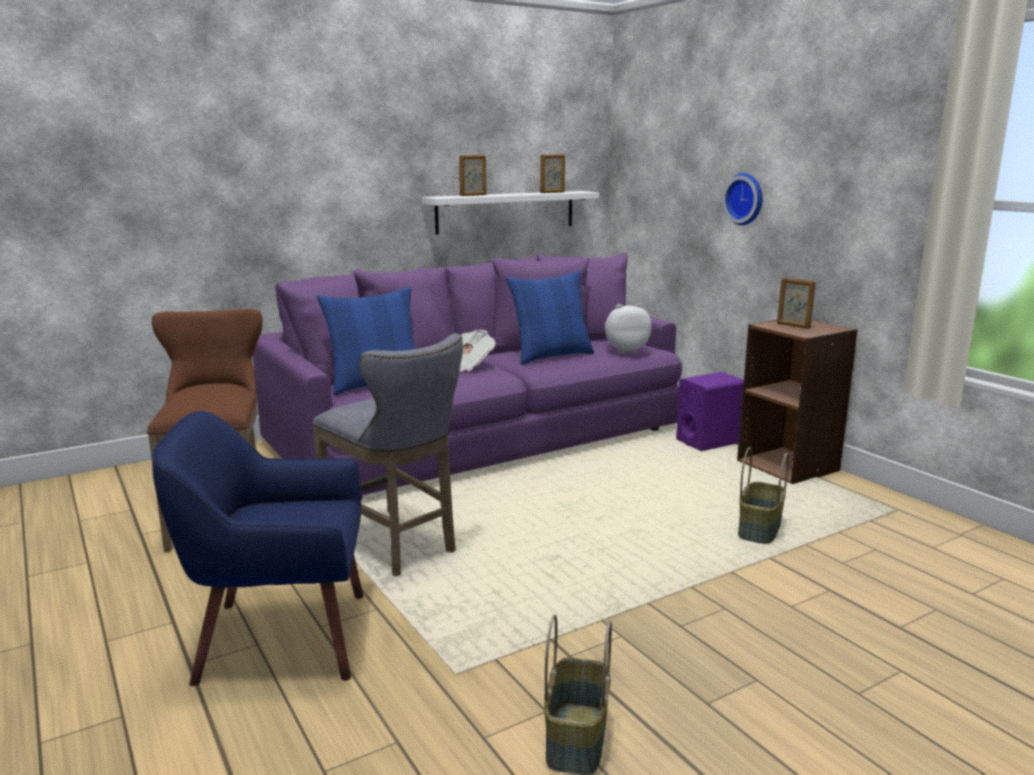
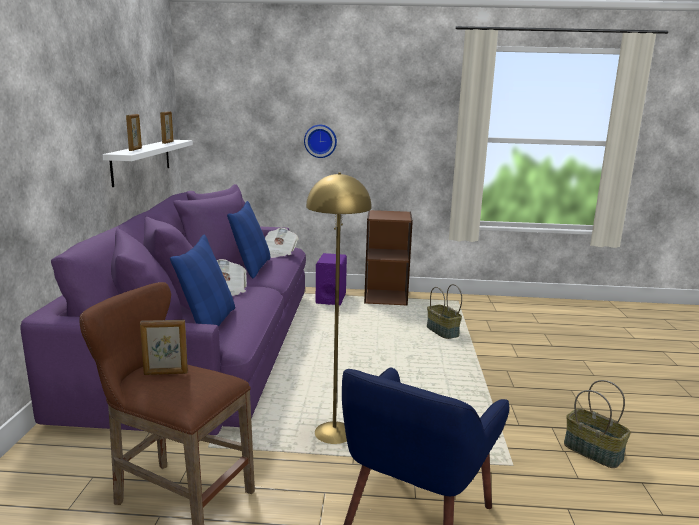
camera: 55 degrees left, 0 degrees up
(395, 546) = (334, 433): grey stool -> yellow floor lamp
(625, 350) = (279, 253): plush toy -> newspaper
(793, 326) = (385, 215): picture frame -> picture frame (166, 373)

